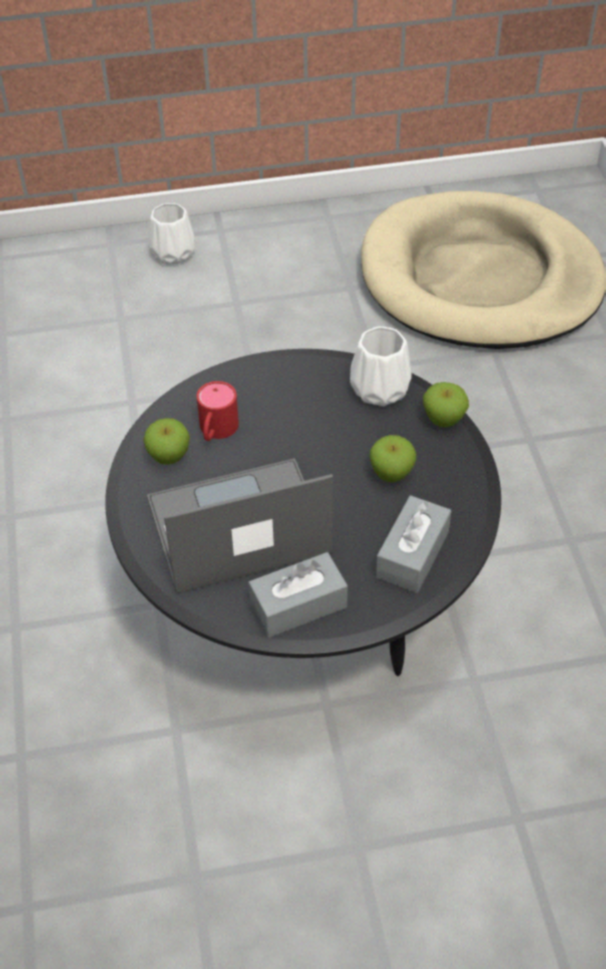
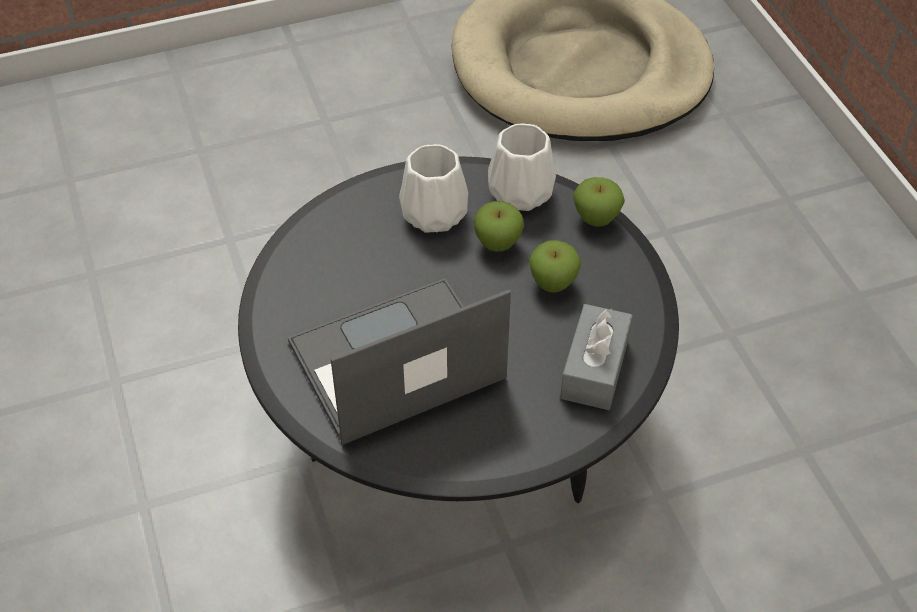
camera: 10 degrees left, 0 degrees up
(169, 456) = (303, 292): apple -> apple (497, 243)
(174, 252) = (246, 72): white vase -> white vase (435, 213)
(216, 431) = (350, 258): red mug -> none
(298, 605) = (481, 440): grey tissue box -> none

